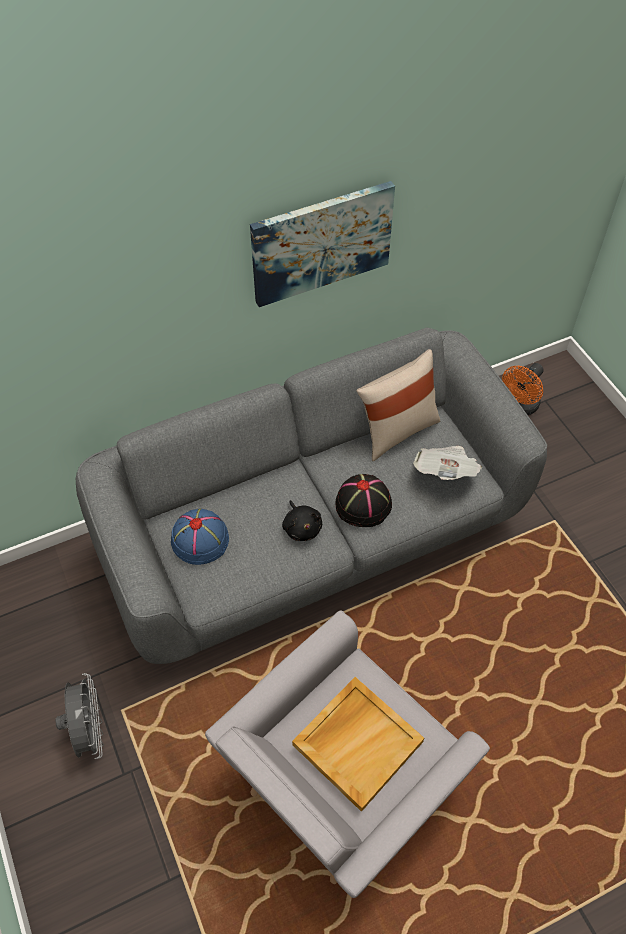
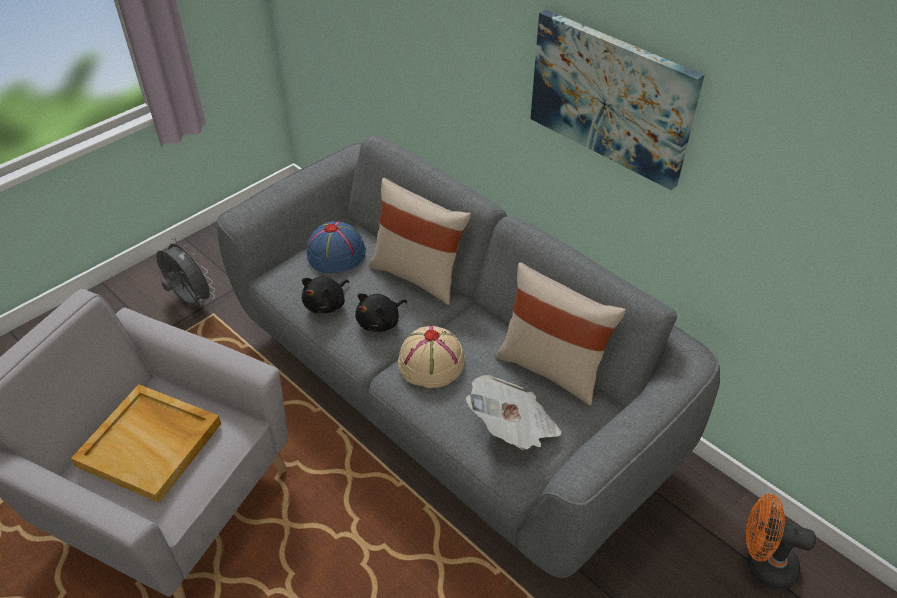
camera: 70 degrees right, 10 degrees down
(89, 731) = (190, 301): grey fan -> grey fan turned 105 degrees counterclockwise
(257, 485) = (418, 275): none -> beige pillow
(263, 562) = (327, 304): none -> black plush toy
(363, 504) = (431, 363): black hat -> beige hat

